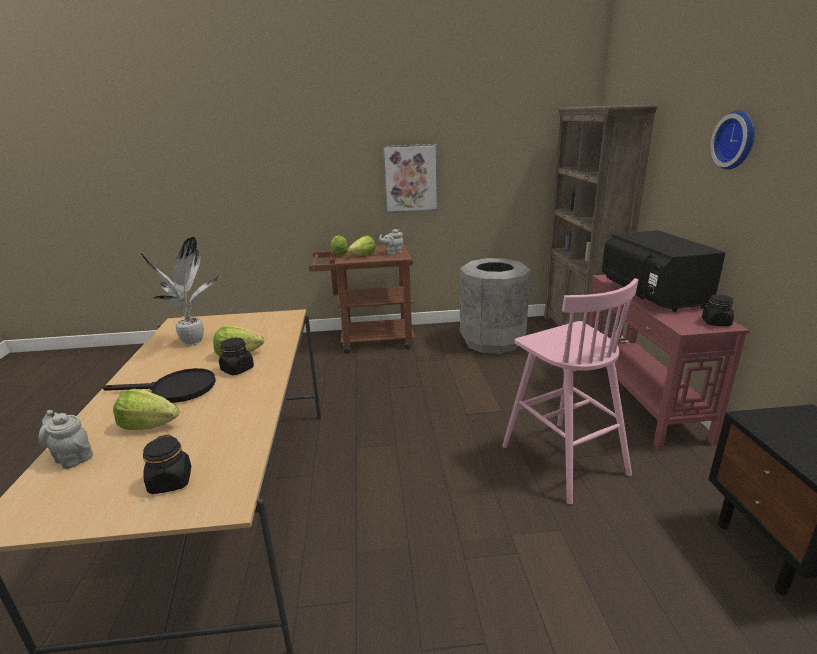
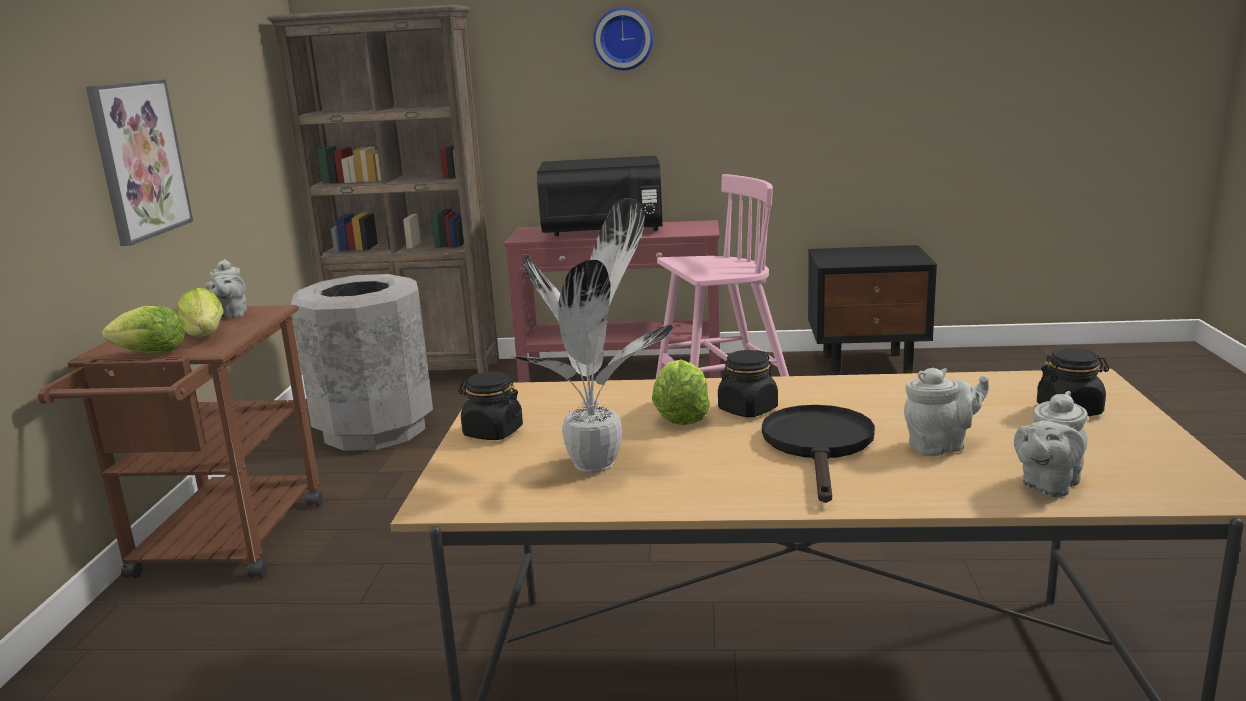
camera: 80 degrees left, 5 degrees down
(149, 425) = (940, 446): lettuce -> grey teapot
(716, 322) = (696, 224): black jar -> black jar (492, 432)

